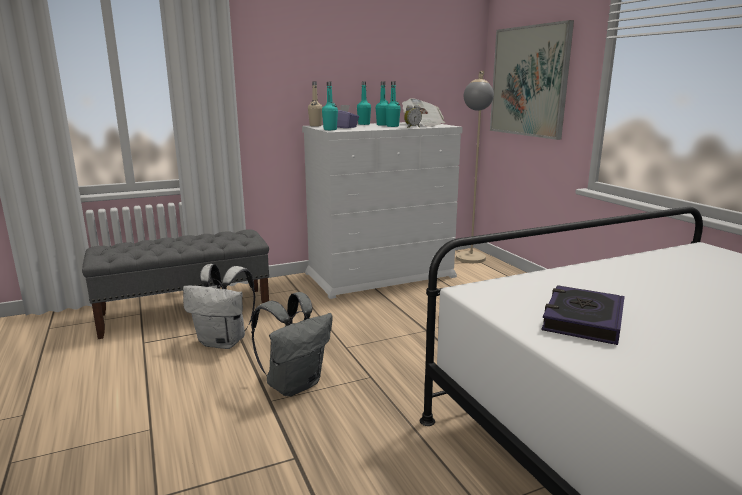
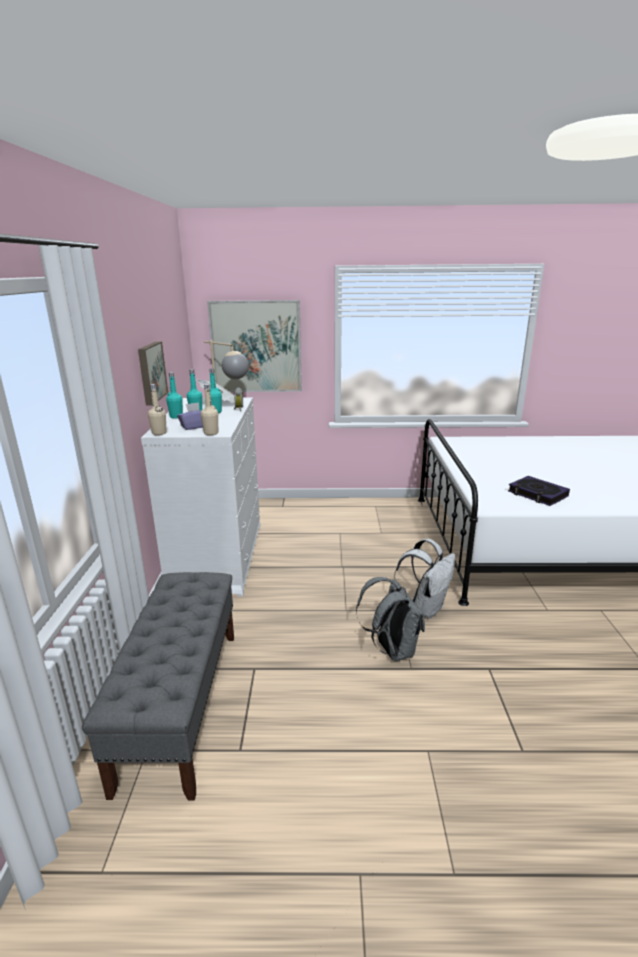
camera: 65 degrees left, 5 degrees up
(224, 342) = (286, 681): white backpack -> white backpack (425, 608)
(330, 129) = (211, 433): turquoise bottle -> beige bottle
(355, 81) = (150, 372): none -> picture

